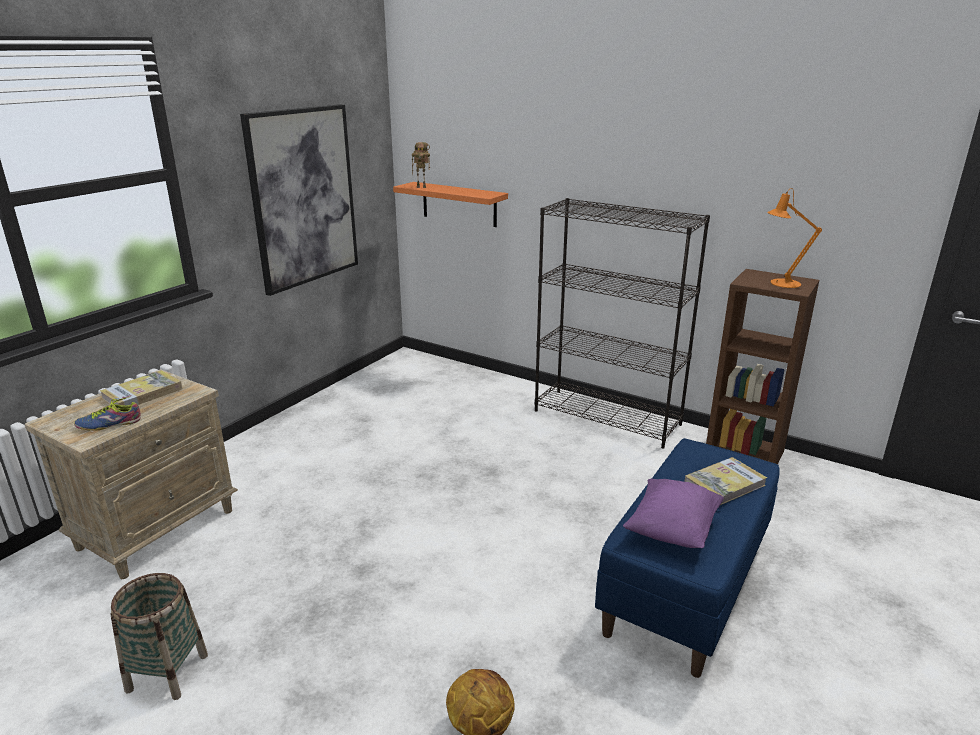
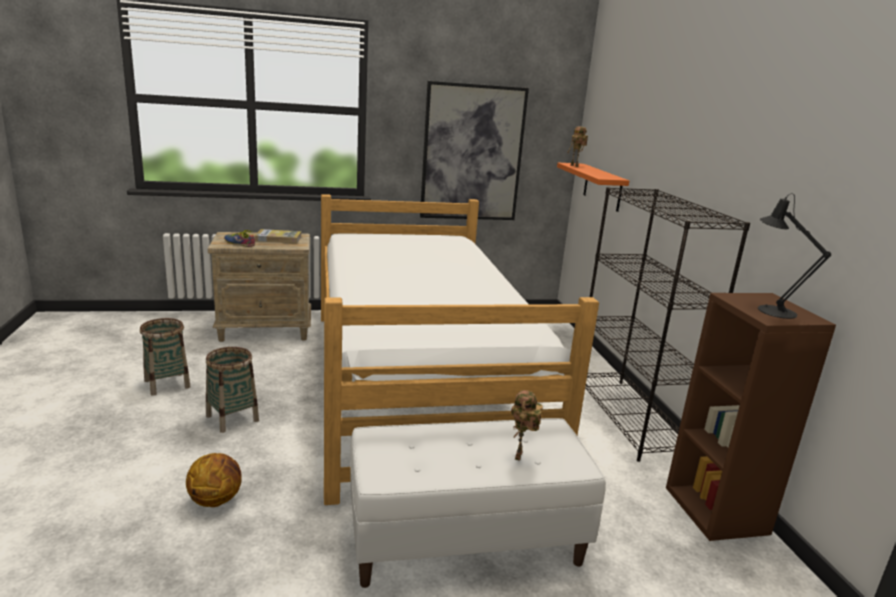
camera: 45 degrees right, 5 degrees down
(329, 645) = (232, 418): none -> basket
(427, 486) = (417, 383): none -> bed
(672, 530) = (414, 450): purple pillow -> none
(685, 585) = (466, 540): blue bench -> white bench
(724, 484) = (520, 456): book -> toy robot
(781, 283) = (771, 310): orange table lamp -> black table lamp

